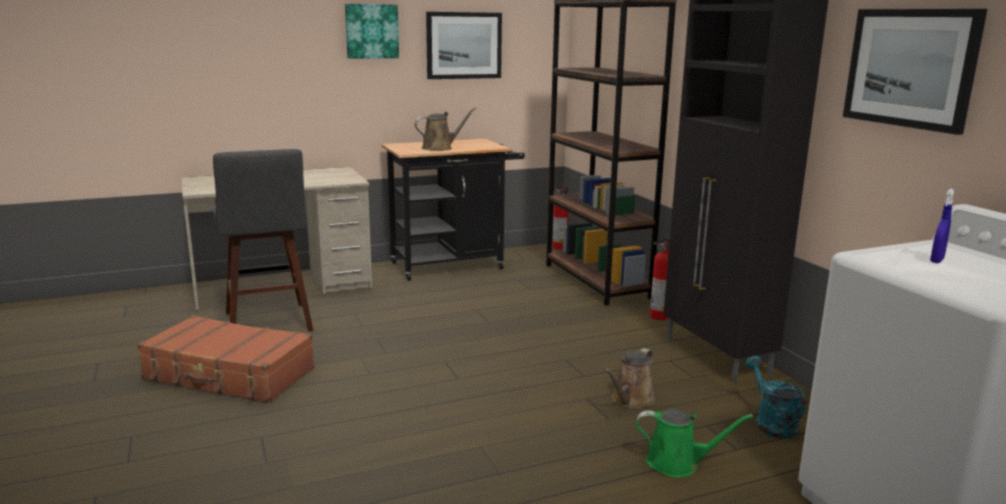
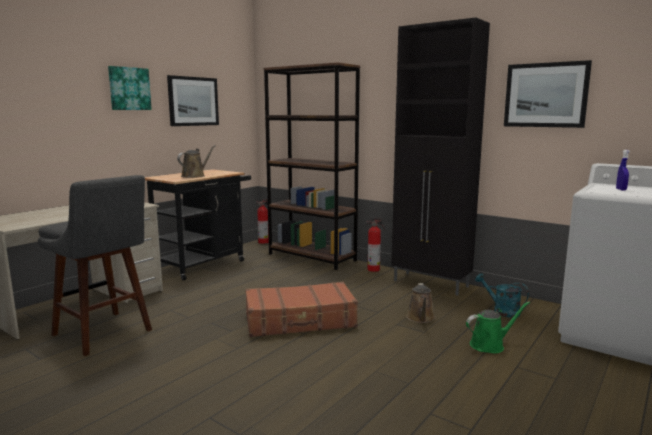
camera: 30 degrees left, 5 degrees down
(229, 375) = (118, 380): brown suitcase -> brown suitcase (300, 321)

